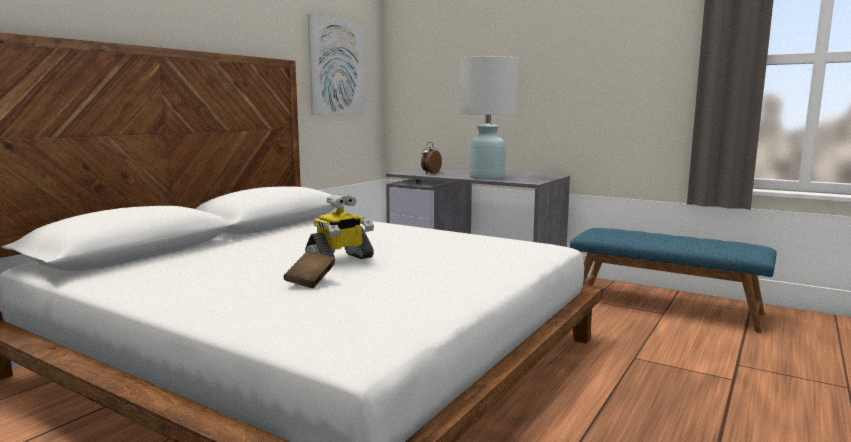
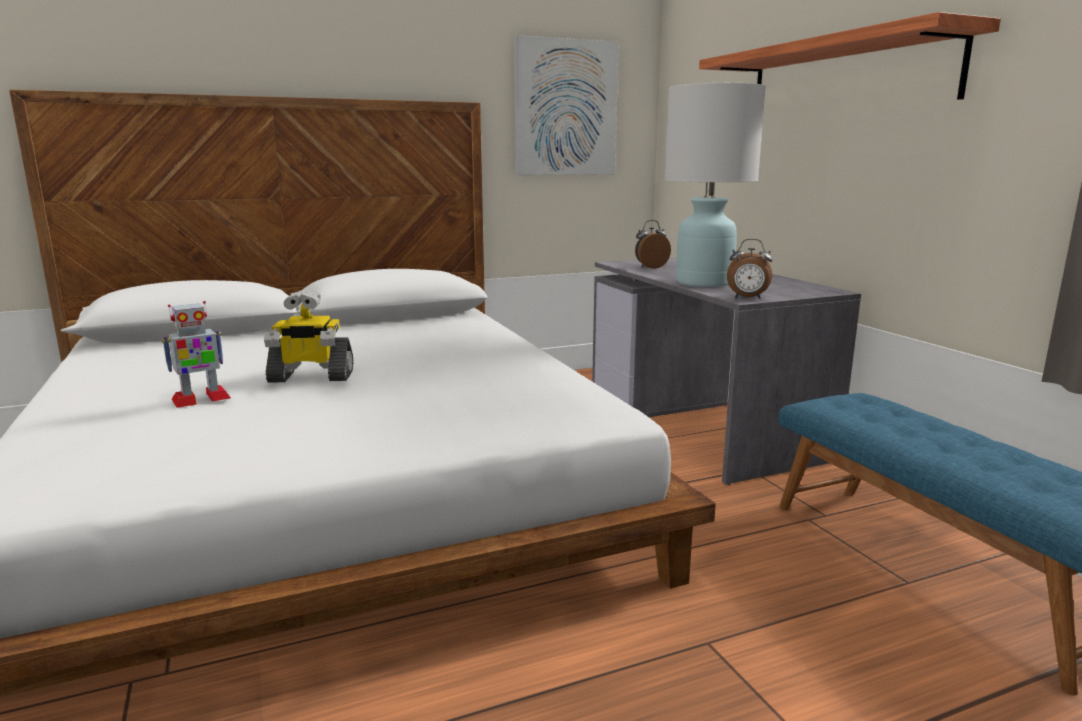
camera: 35 degrees right, 5 degrees up
(310, 281) = (200, 399): brown book -> toy robot
(532, 181) = (747, 298): none -> alarm clock
(543, 56) = (846, 76): none -> shelf

